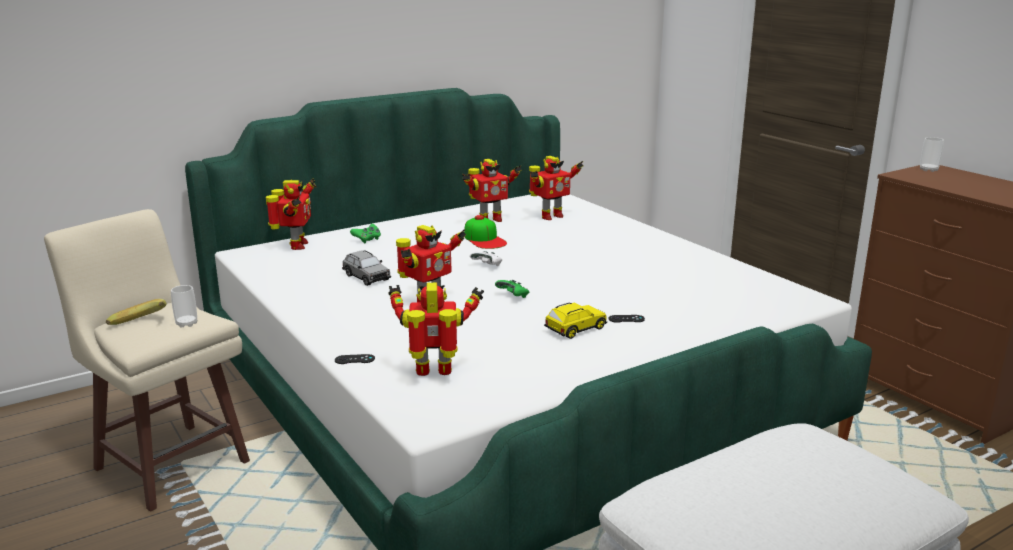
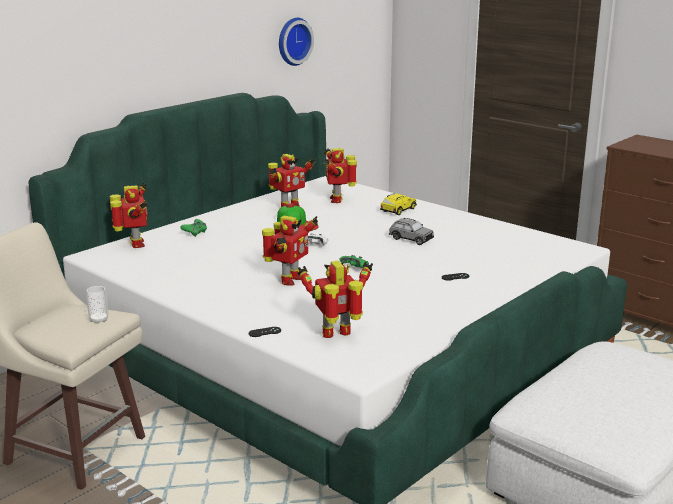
camera: 15 degrees left, 0 degrees up
(141, 325) = (58, 325): banana -> none
(366, 277) = (220, 265): grey toy car -> grey toy car (411, 239)
(527, 33) = (292, 41): none -> wall clock
(550, 216) = (338, 199): toy robot -> toy robot turned 135 degrees clockwise
(575, 329) = (422, 289): yellow toy car -> yellow toy car (398, 210)
(928, 170) = (639, 140): cup -> none

